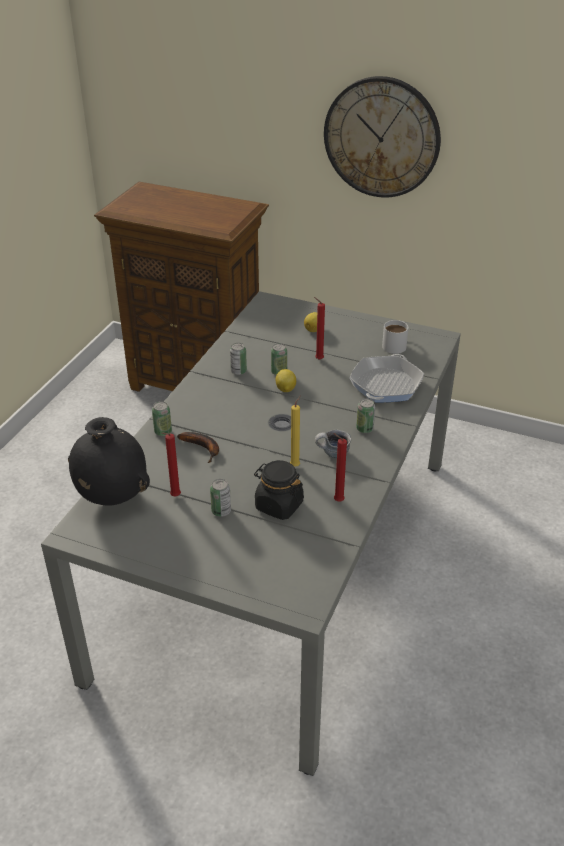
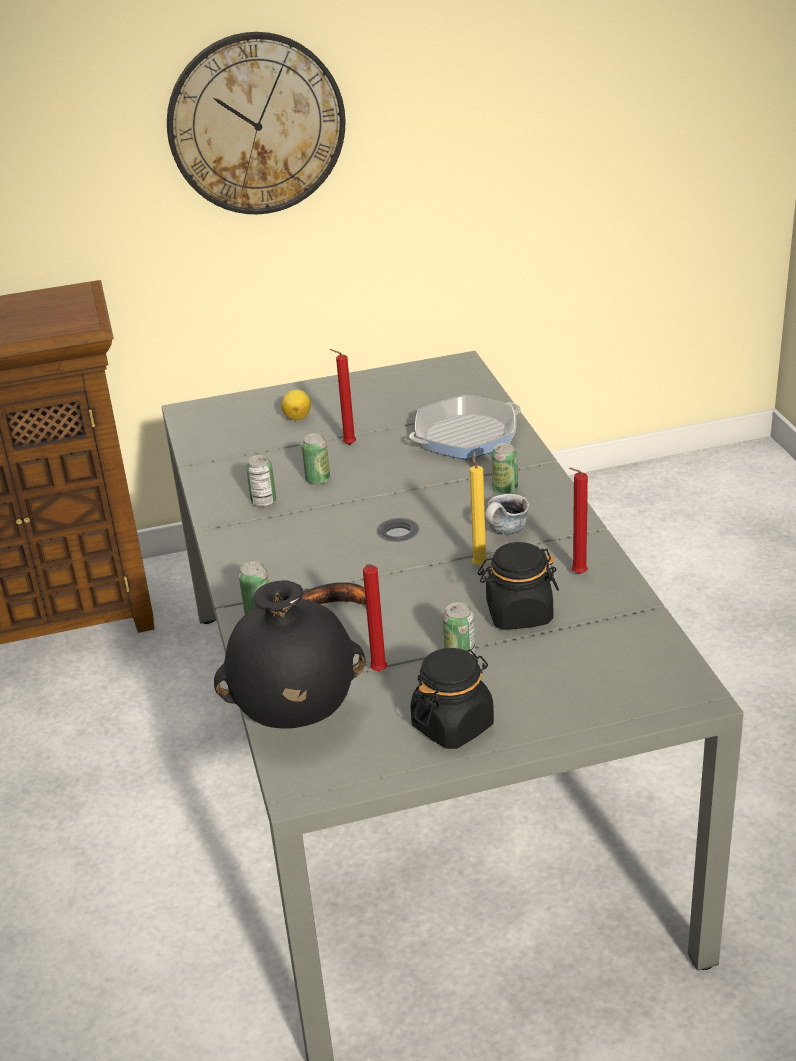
camera: 35 degrees left, 5 degrees down
(171, 546) = (453, 725): none -> black jar
(285, 389) = (353, 494): lemon -> none
(386, 384) = (466, 436): frying pan -> frying pan turned 105 degrees counterclockwise
(396, 344) = (419, 391): white mug -> none

